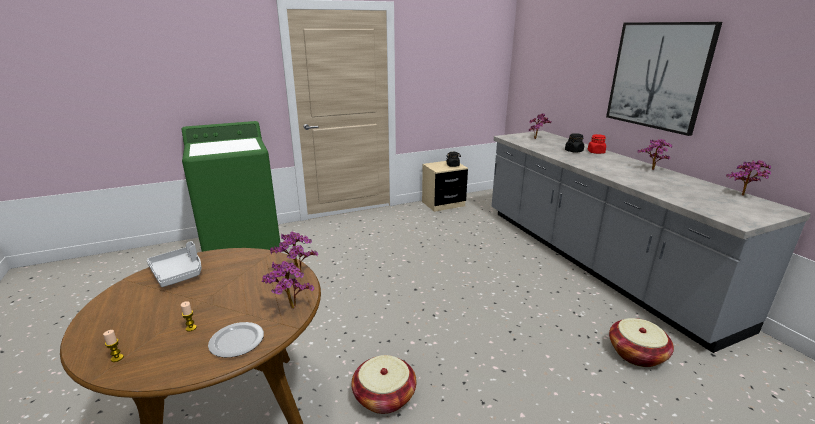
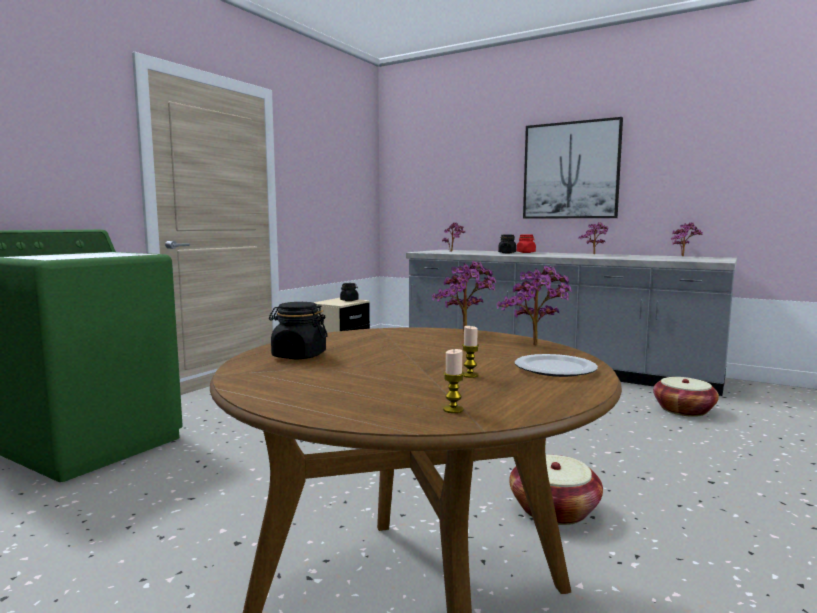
camera: 35 degrees left, 15 degrees down
(178, 273) = (298, 356): grey tray -> black jar

